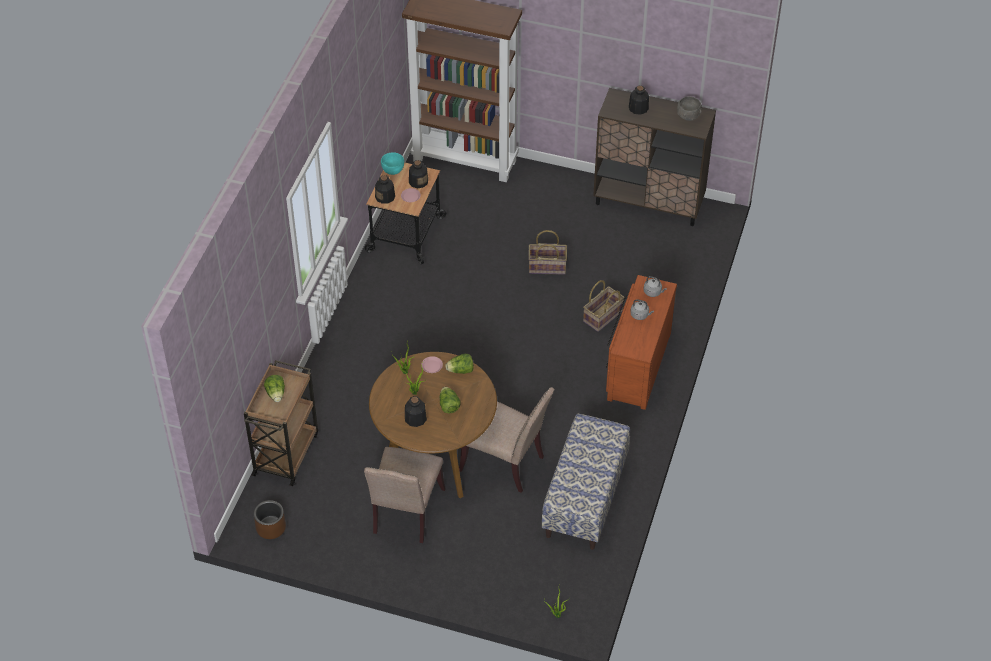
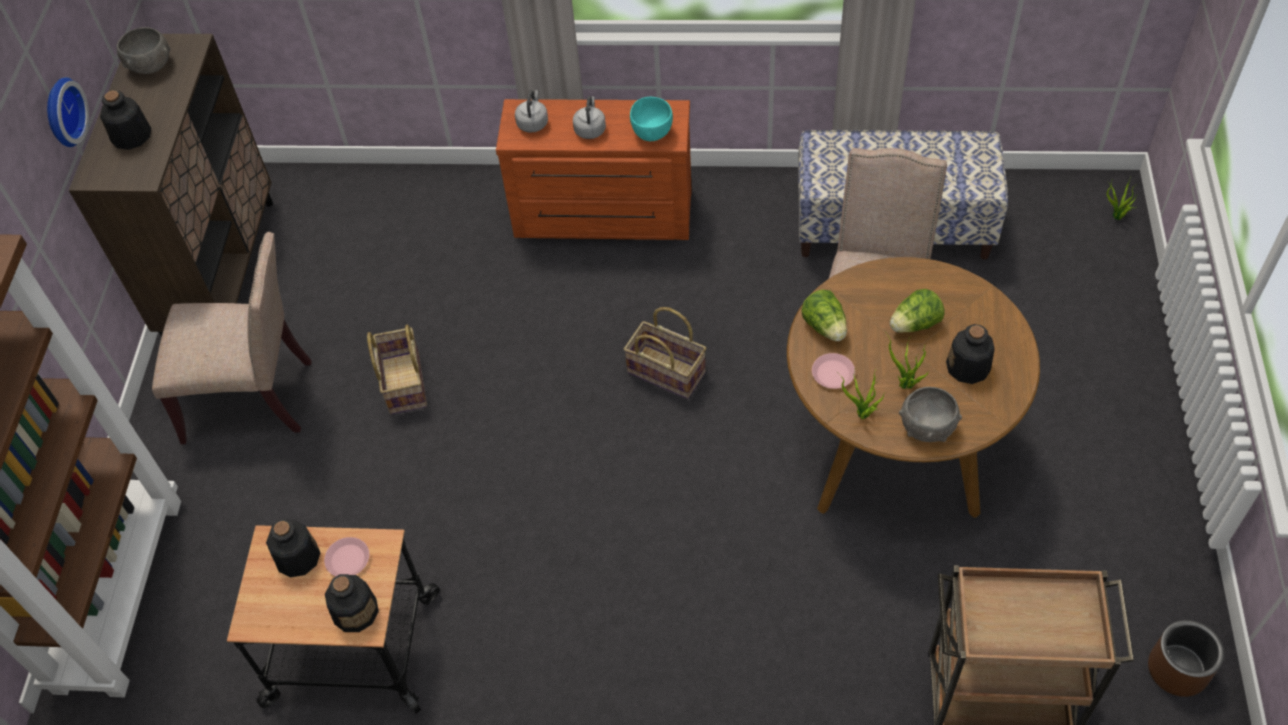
camera: 100 degrees left, 5 degrees up
(276, 394) = (1029, 624): lettuce -> none
(388, 392) = (927, 427): none -> grey bowl
(393, 171) = (267, 619): turquoise bowl -> turquoise bowl (652, 133)
(406, 513) = (1037, 456): beige chair -> beige chair (255, 397)
(603, 317) = (508, 279): basket -> basket (667, 372)
(639, 74) = (61, 112): none -> wall clock

